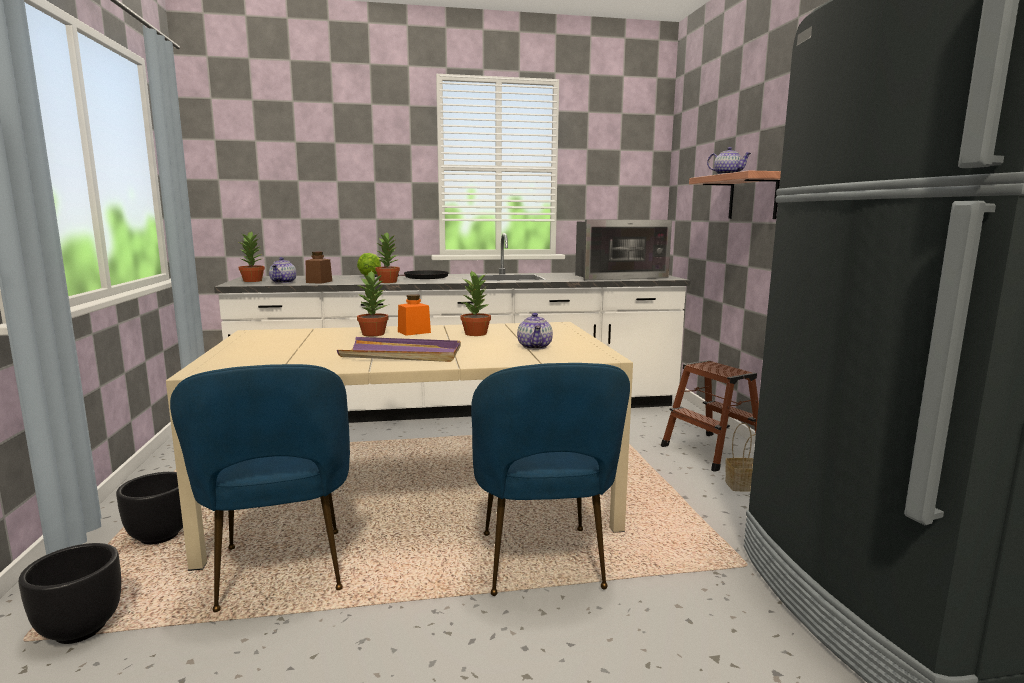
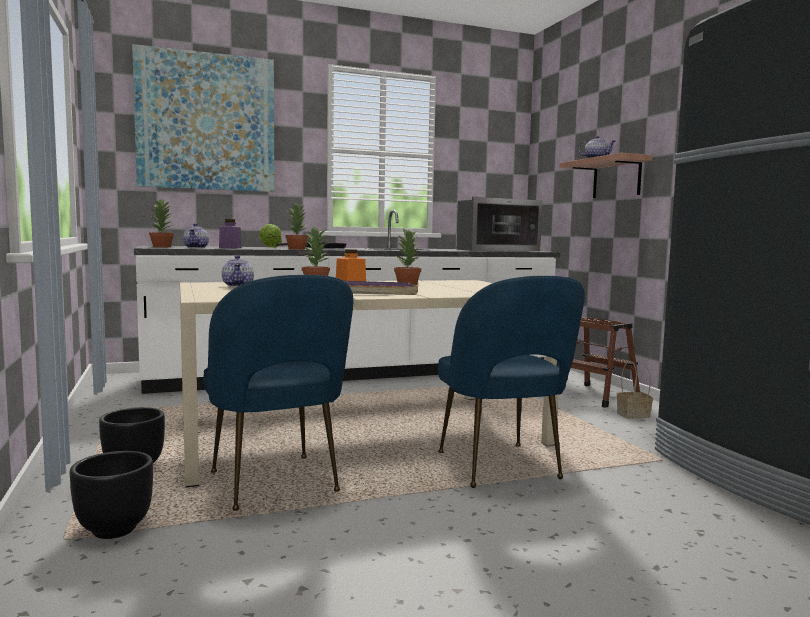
camera: 10 degrees left, 5 degrees down
(308, 144) = (206, 122): none -> picture
(319, 282) = (230, 248): brown jar -> purple jar
(535, 347) = (472, 289): teapot -> teapot (238, 286)

